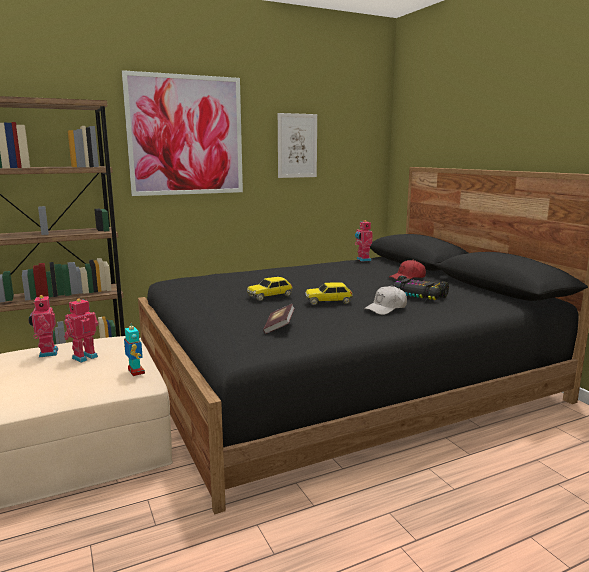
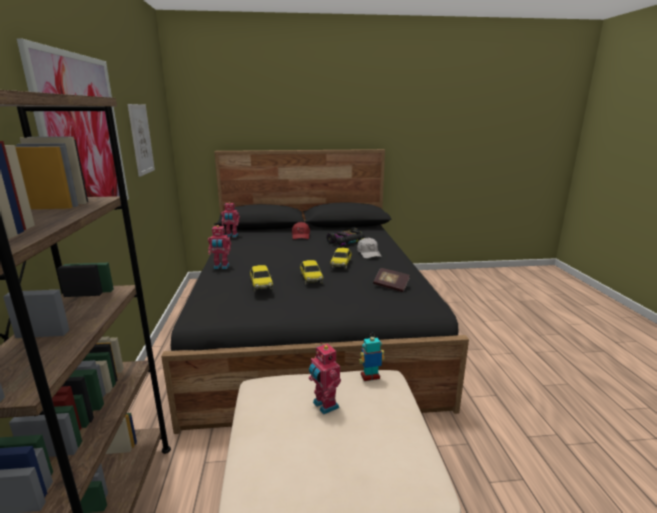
camera: 70 degrees left, 5 degrees up
(46, 353) = (293, 436): toy robot -> toy robot (221, 267)
(228, 281) = (261, 284): none -> toy car

